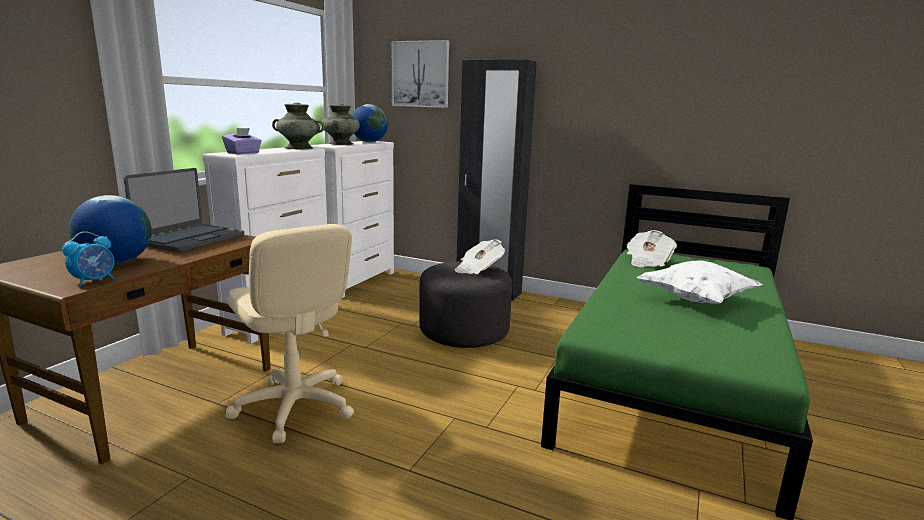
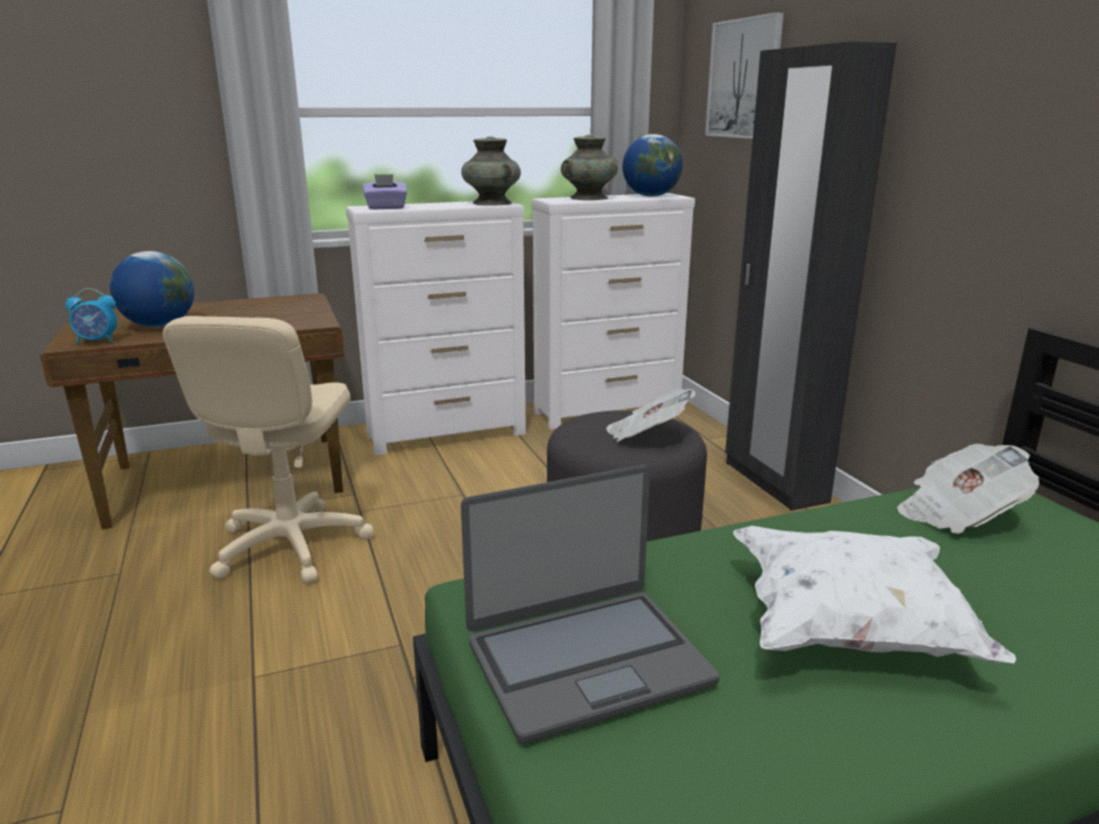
camera: 45 degrees right, 5 degrees up
(190, 239) = (274, 312): laptop -> laptop (586, 661)

